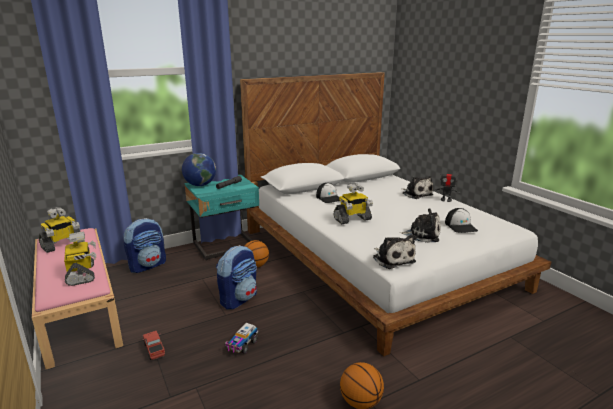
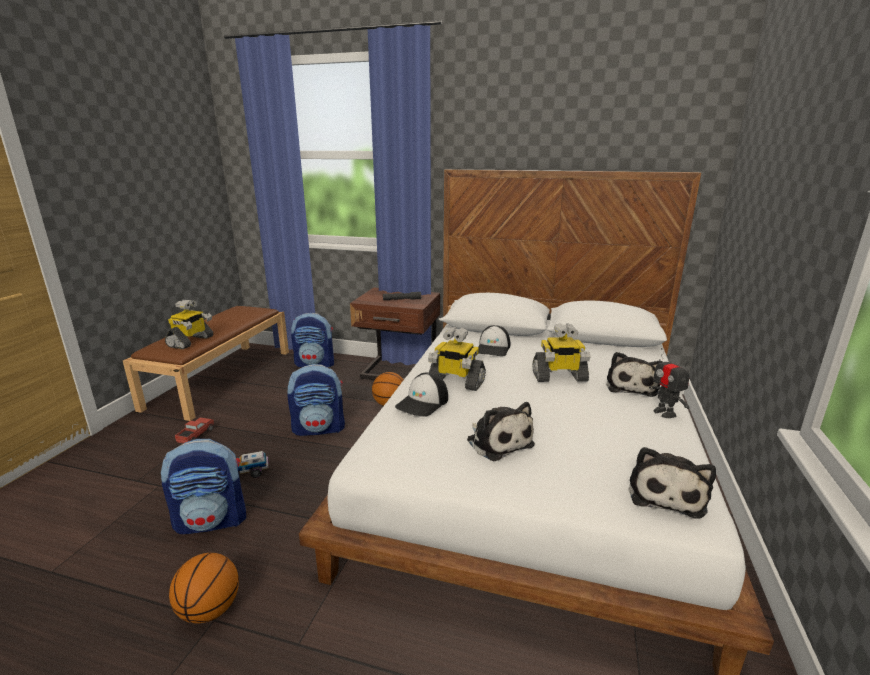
camera: 45 degrees right, 0 degrees up
(62, 245) = (231, 315): toy robot -> toy robot (559, 377)
(79, 309) = (222, 377): pink bench -> brown bench
(200, 185) = (379, 292): globe -> none
(225, 247) = (398, 374): turquoise nightstand -> brown nightstand
(276, 375) = (212, 520): none -> backpack
(392, 259) = (385, 450): plush toy -> plush toy (665, 493)
(461, 226) = (589, 460): cap -> cap (423, 403)

